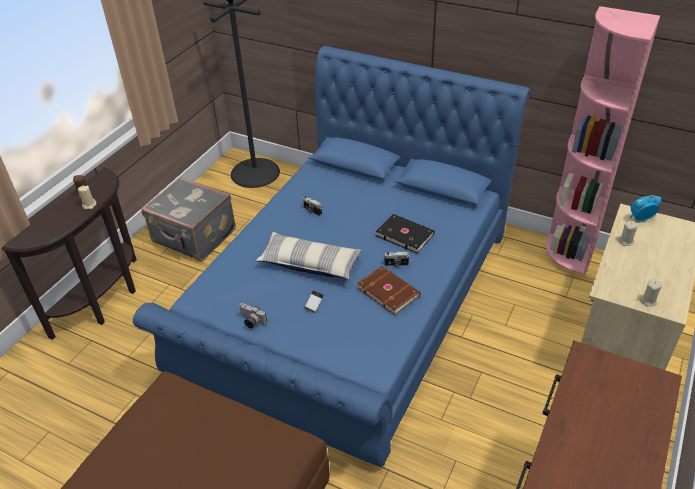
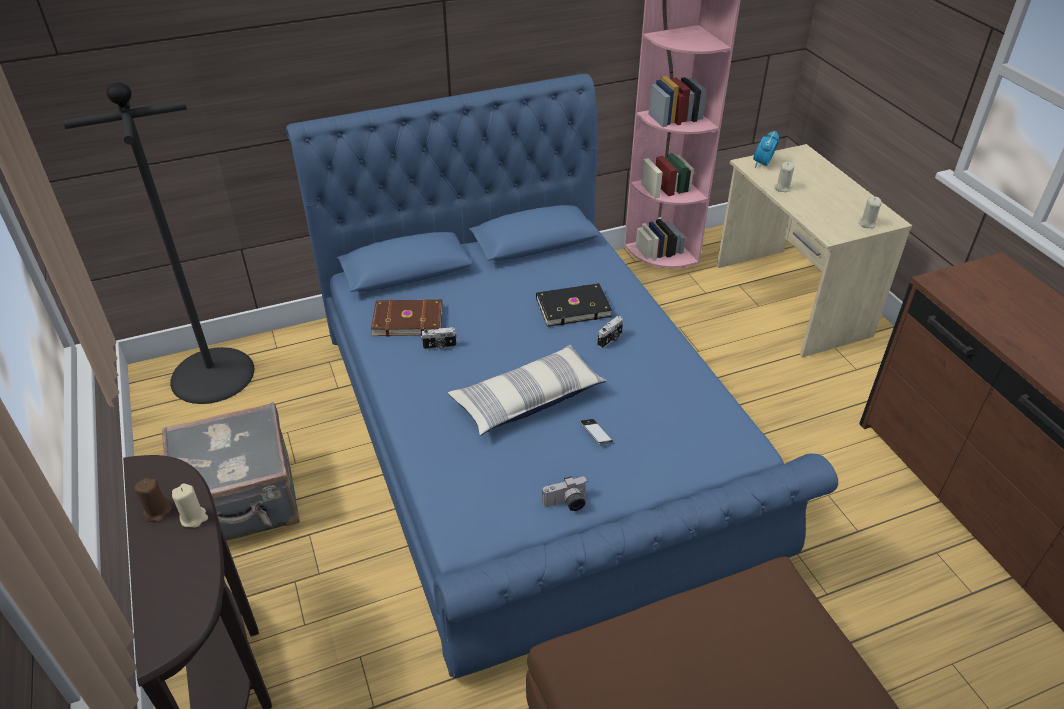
camera: 50 degrees left, 0 degrees up
(388, 291) = (644, 369): brown book -> brown book (407, 319)

